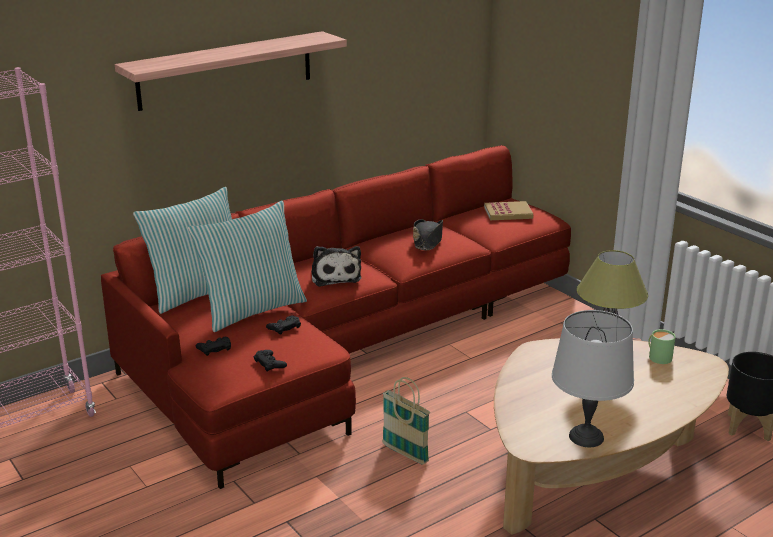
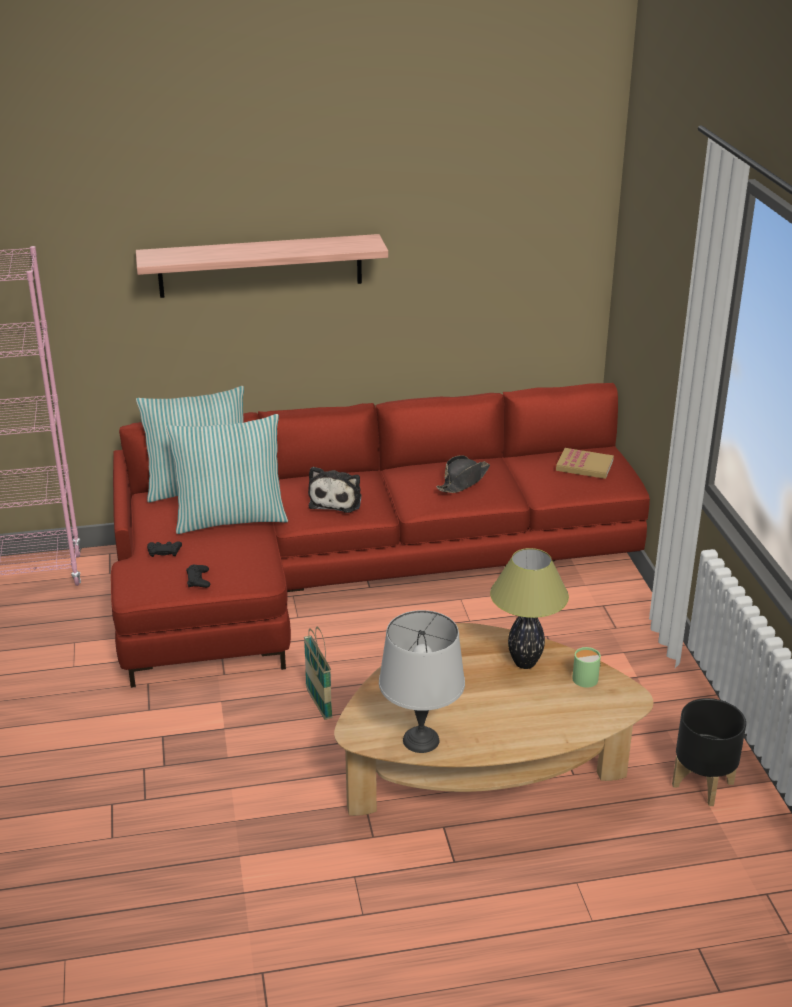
camera: 25 degrees right, 5 degrees up
(284, 327) = (243, 545): black game controller -> none

